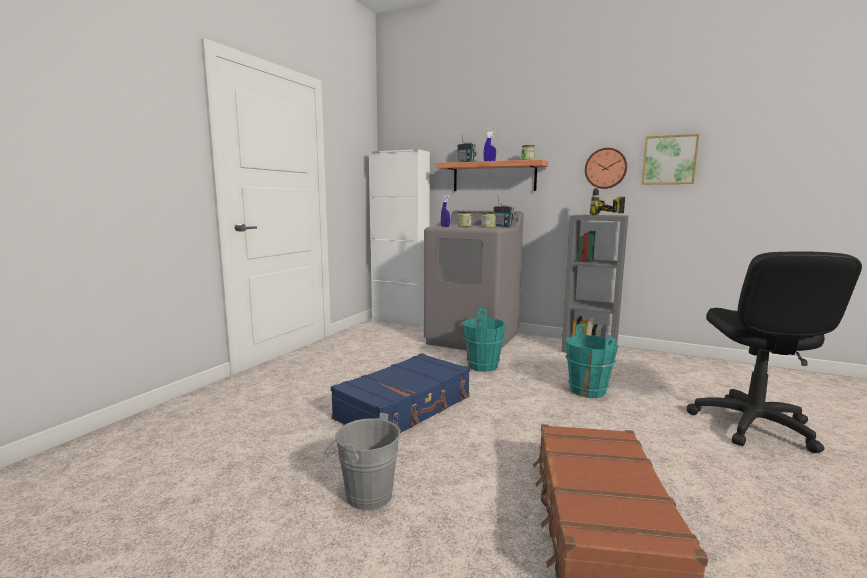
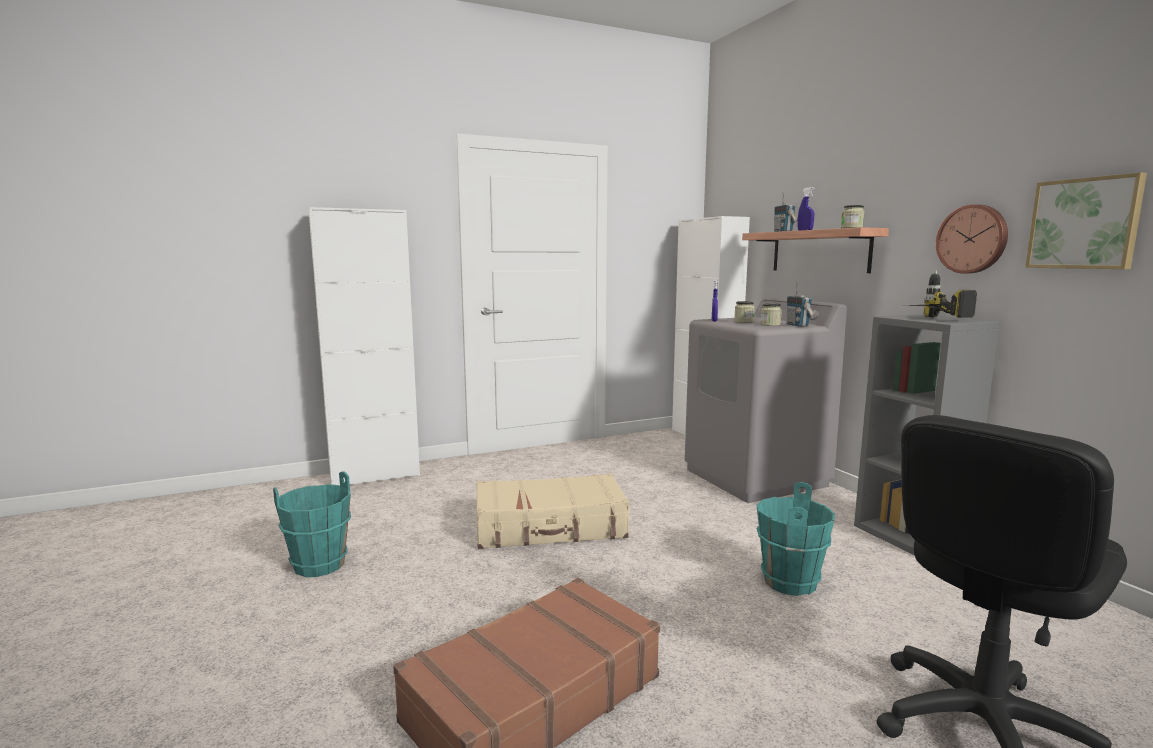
camera: 40 degrees right, 0 degrees up
(154, 420) = (375, 475): none -> white cabinet
(364, 494) = (406, 581): grey bucket -> none
(405, 408) = (550, 527): blue suitcase -> beige suitcase
(483, 366) = (707, 512): turquoise bucket -> turquoise bucket (320, 565)

